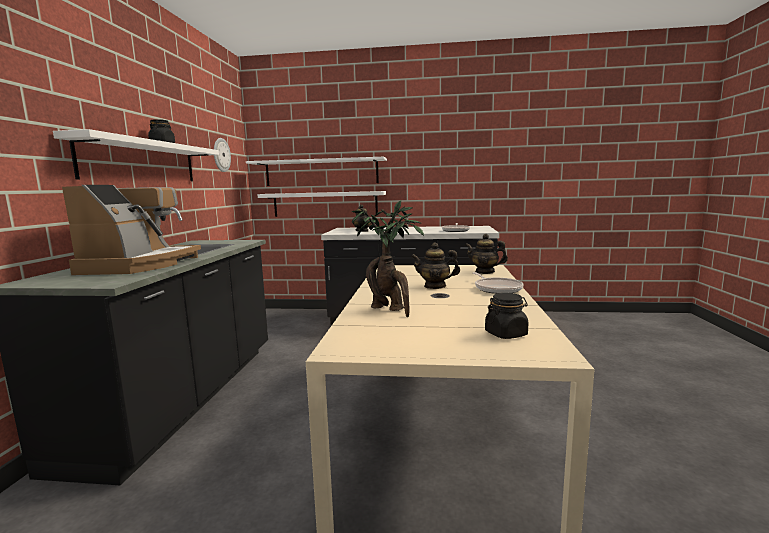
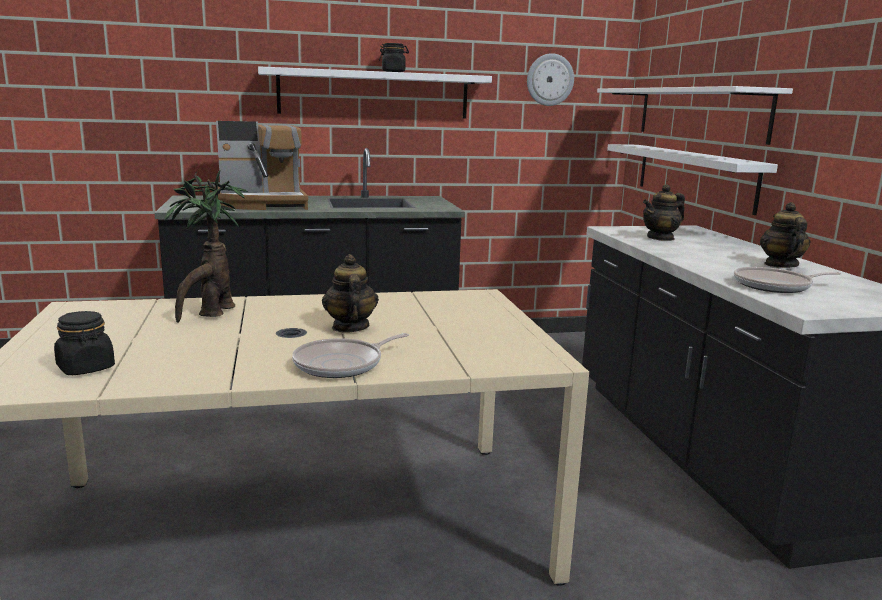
camera: 70 degrees right, 5 degrees up
(485, 272) = (490, 355): teapot -> teapot (780, 265)

